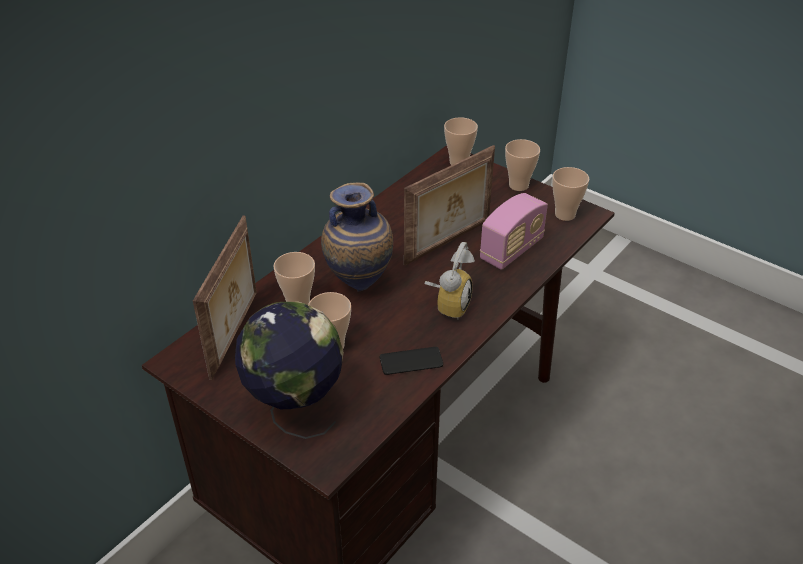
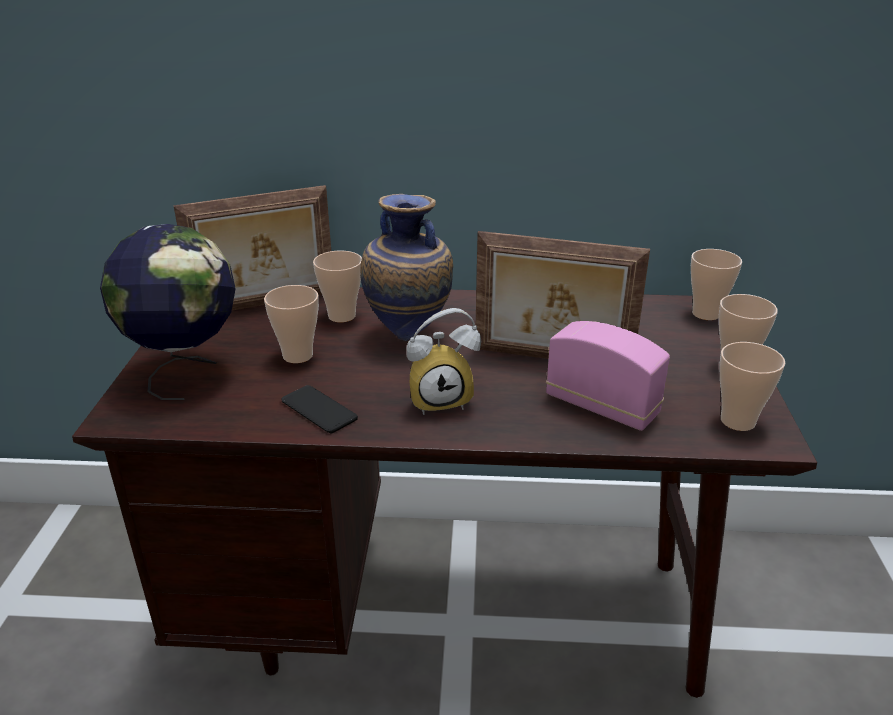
camera: 55 degrees right, 10 degrees down
(511, 250) = (602, 406): radio -> radio turned 150 degrees counterclockwise

